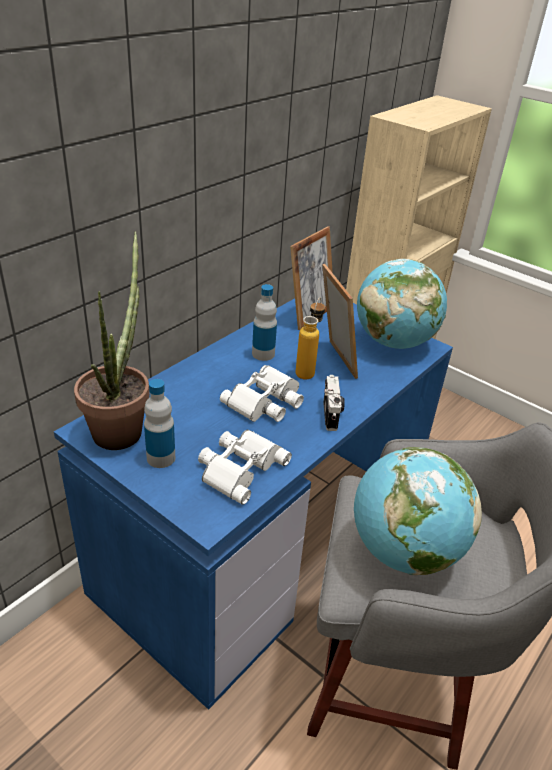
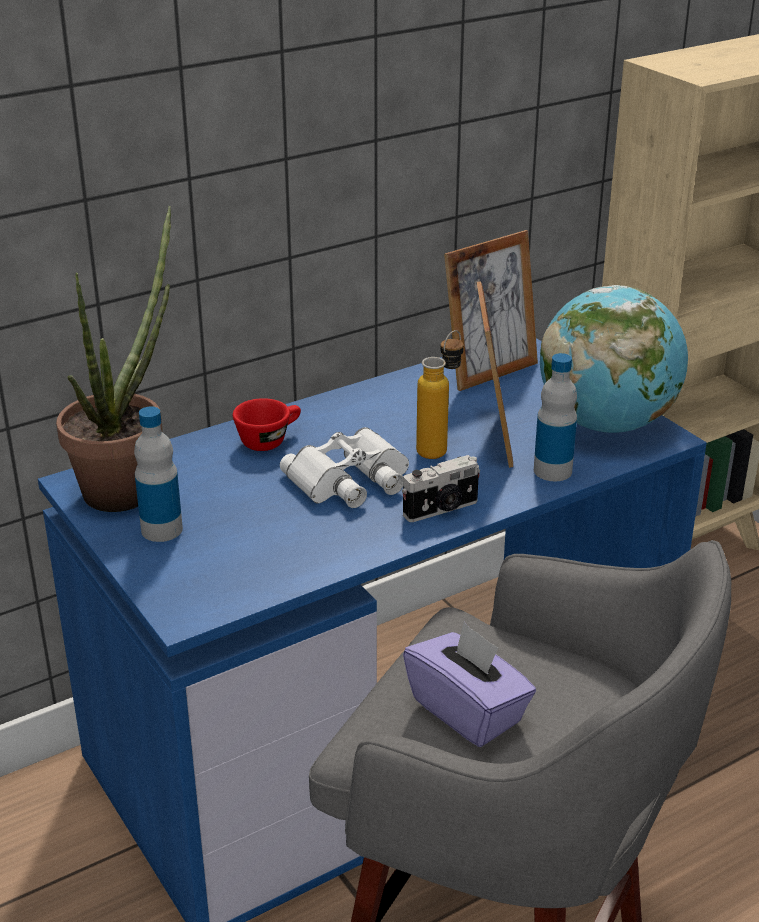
camera: 20 degrees right, 5 degrees down
(200, 379) = (269, 440): none -> red cup
(239, 467) = (264, 557): white binoculars -> none
(263, 354) = (383, 417): bottle -> bottle (552, 471)
(332, 414) = (442, 509): camera -> camera turned 45 degrees clockwise
(404, 551) = (468, 711): globe -> purple tissue box

